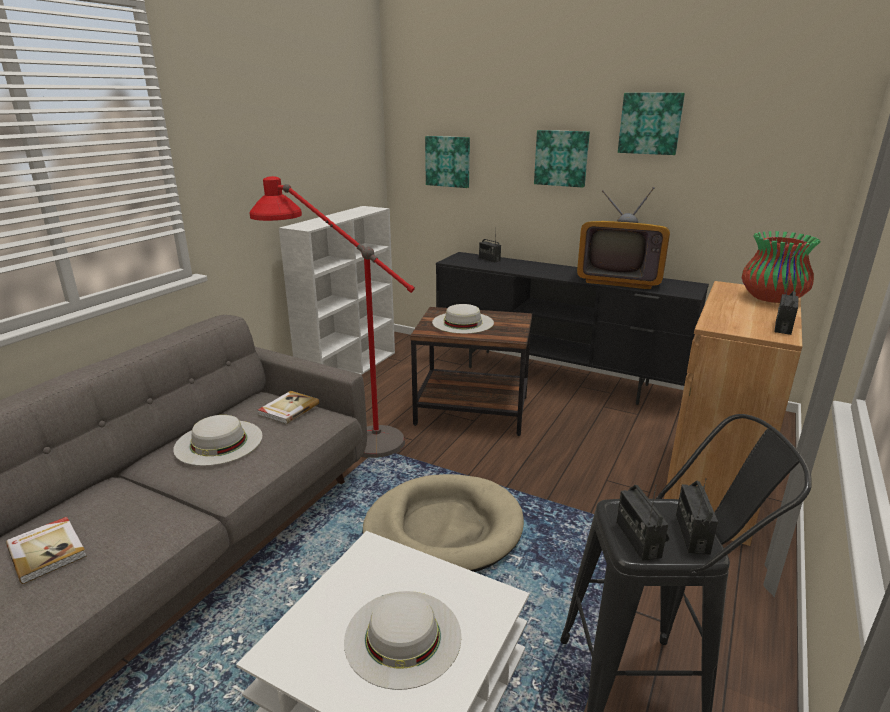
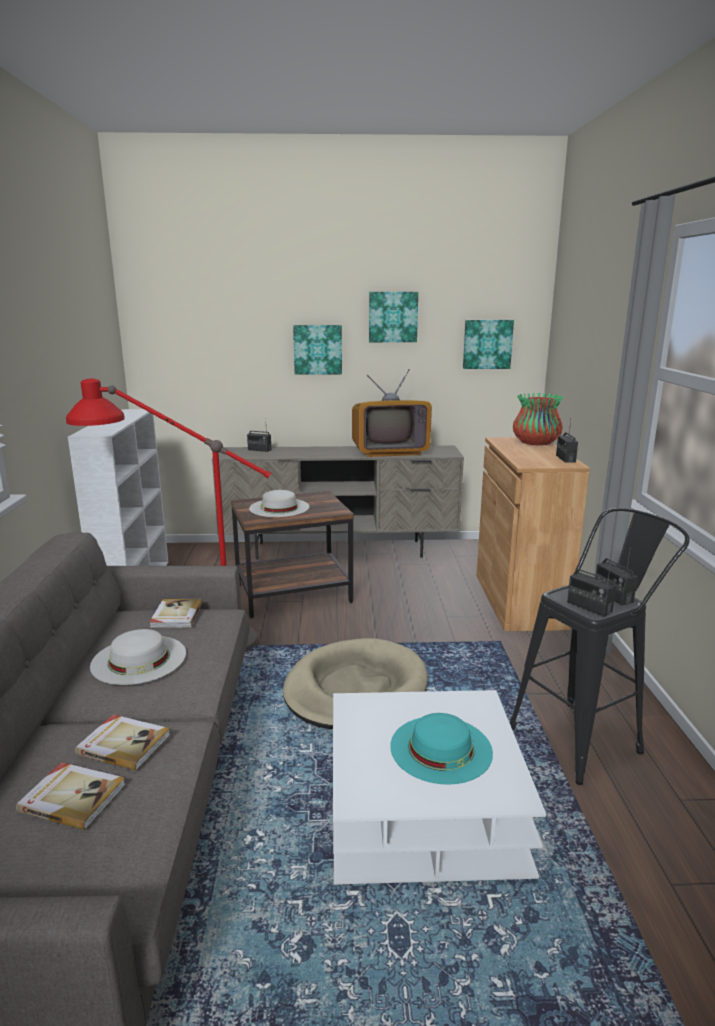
camera: 30 degrees left, 5 degrees down
(126, 517) = (124, 744): none -> book
(403, 637) = (441, 748): white hat -> turquoise hat
(448, 161) = (200, 358): picture -> picture (487, 344)
(557, 376) = (340, 550): black tv stand -> beige tv stand

